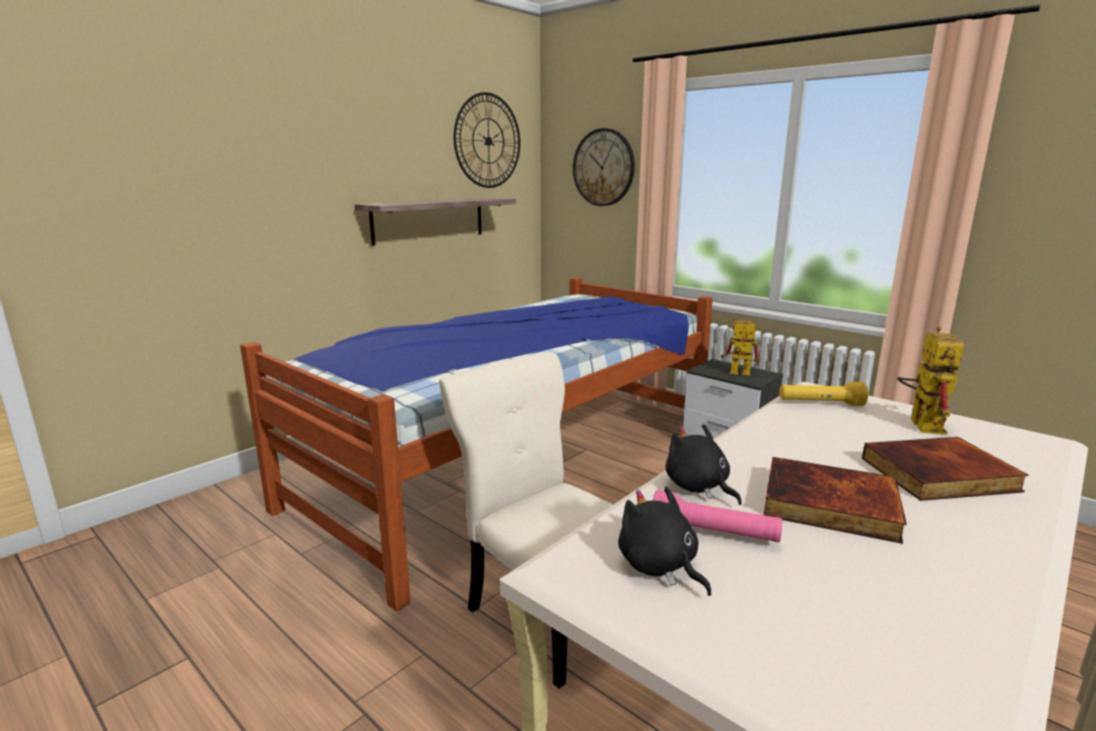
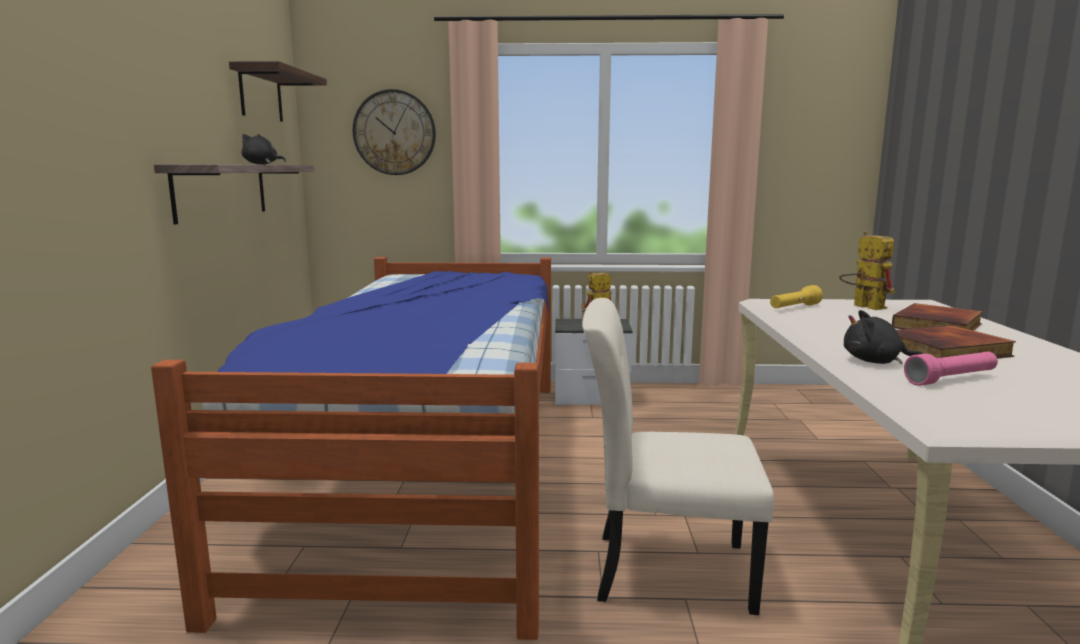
camera: 40 degrees left, 5 degrees down
(488, 141) = (261, 95): wall clock -> shelf
(660, 566) = (981, 401): black plush toy -> black plush toy (262, 164)

